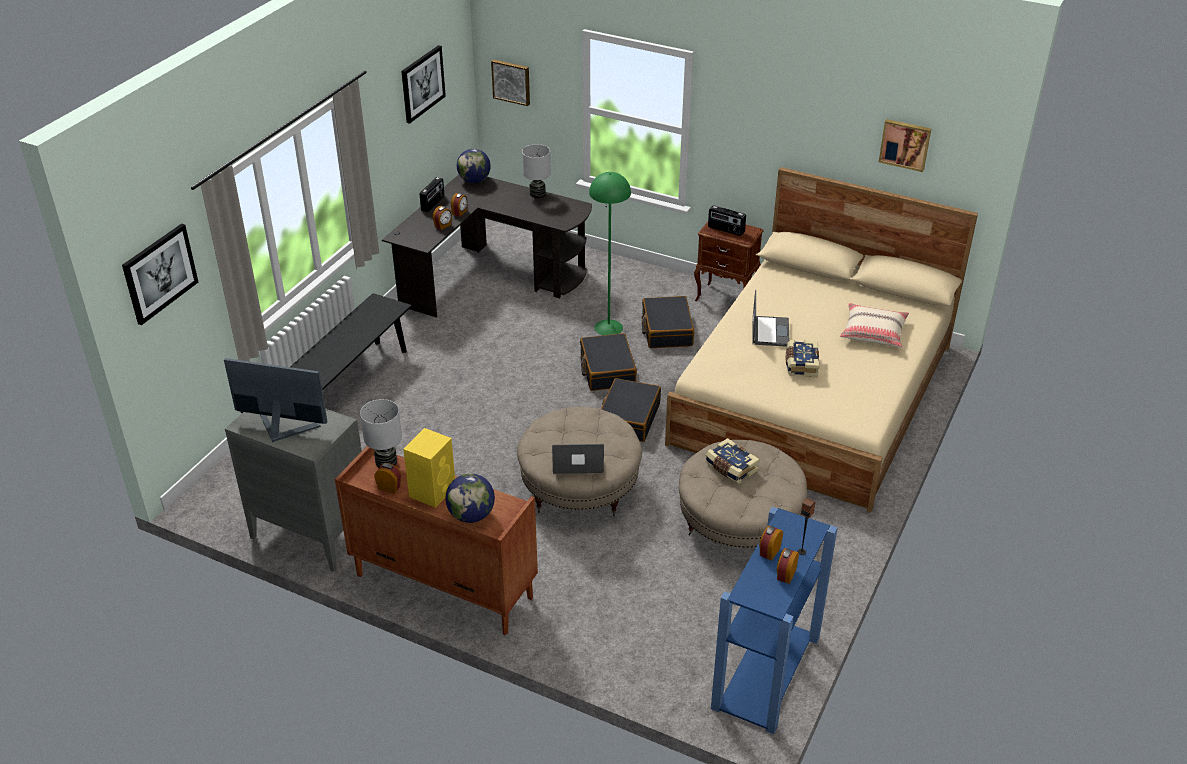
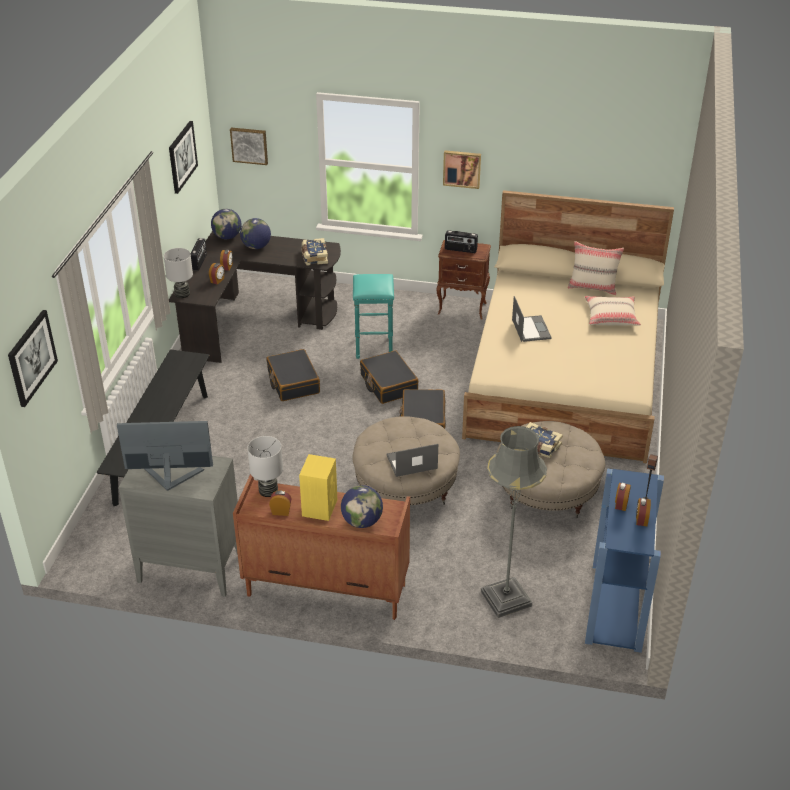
camera: 15 degrees left, 0 degrees up
(500, 195) = (256, 247): none -> globe
(537, 194) = (288, 241): grey table lamp -> grey table lamp (182, 294)
(609, 328) = (375, 348): green floor lamp -> turquoise stool
(639, 637) = (505, 599): none -> grey floor lamp
(666, 330) = (424, 343): black suitcase -> black suitcase (293, 382)
(801, 364) = (566, 352): book -> book (314, 257)
(866, 295) = (593, 287): none -> beige pillow
(905, 144) = (609, 158): picture -> picture (462, 168)

